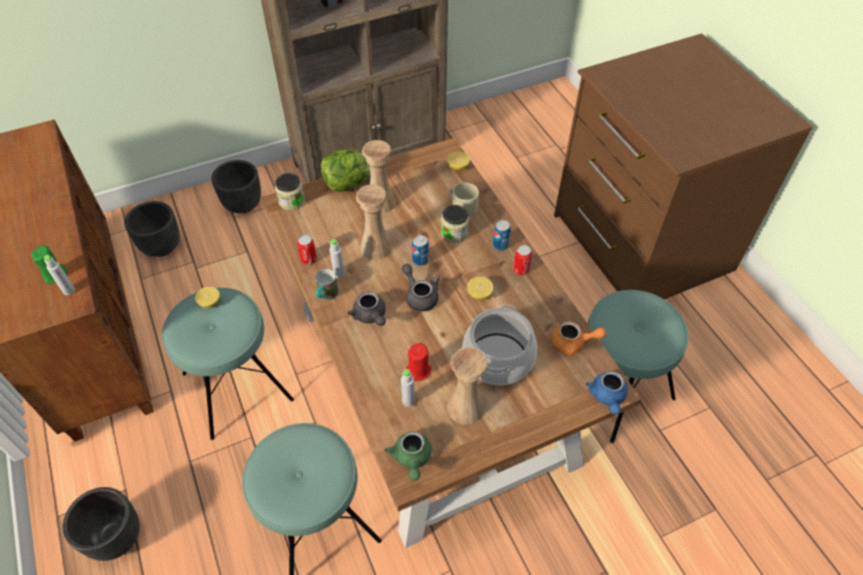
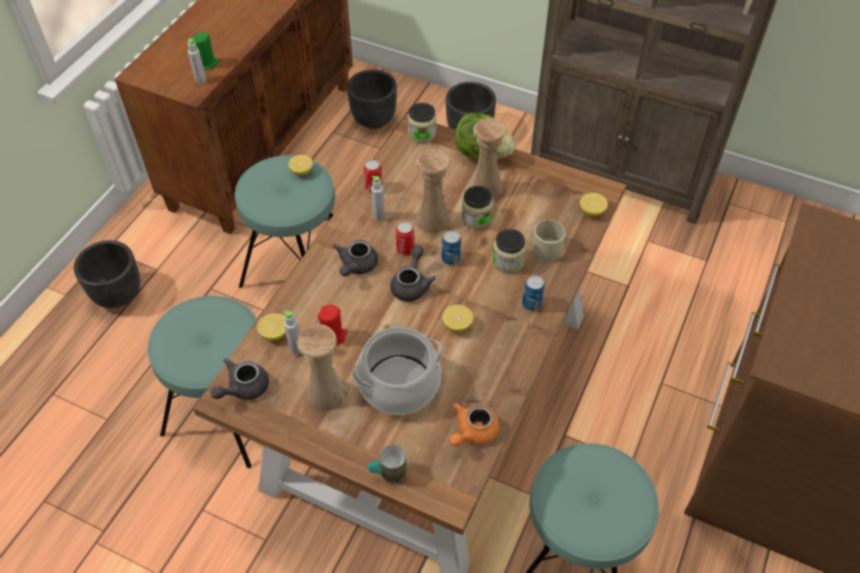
camera: 50 degrees right, 0 degrees up
(326, 296) = (348, 224): mug -> mug (387, 473)
(380, 406) = (274, 333): none -> lemon
(400, 224) = (476, 218): none -> jar
(411, 459) = (243, 388): green teapot -> grey teapot
(521, 269) = (519, 338): can -> can (405, 249)
(572, 343) = (472, 432): orange teapot -> orange teapot turned 75 degrees clockwise
(607, 397) = (437, 498): blue teapot -> none

